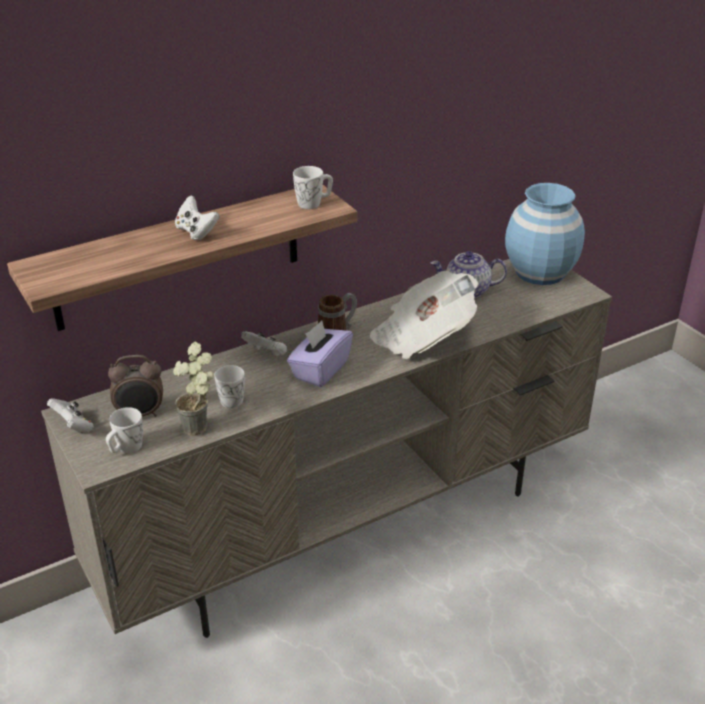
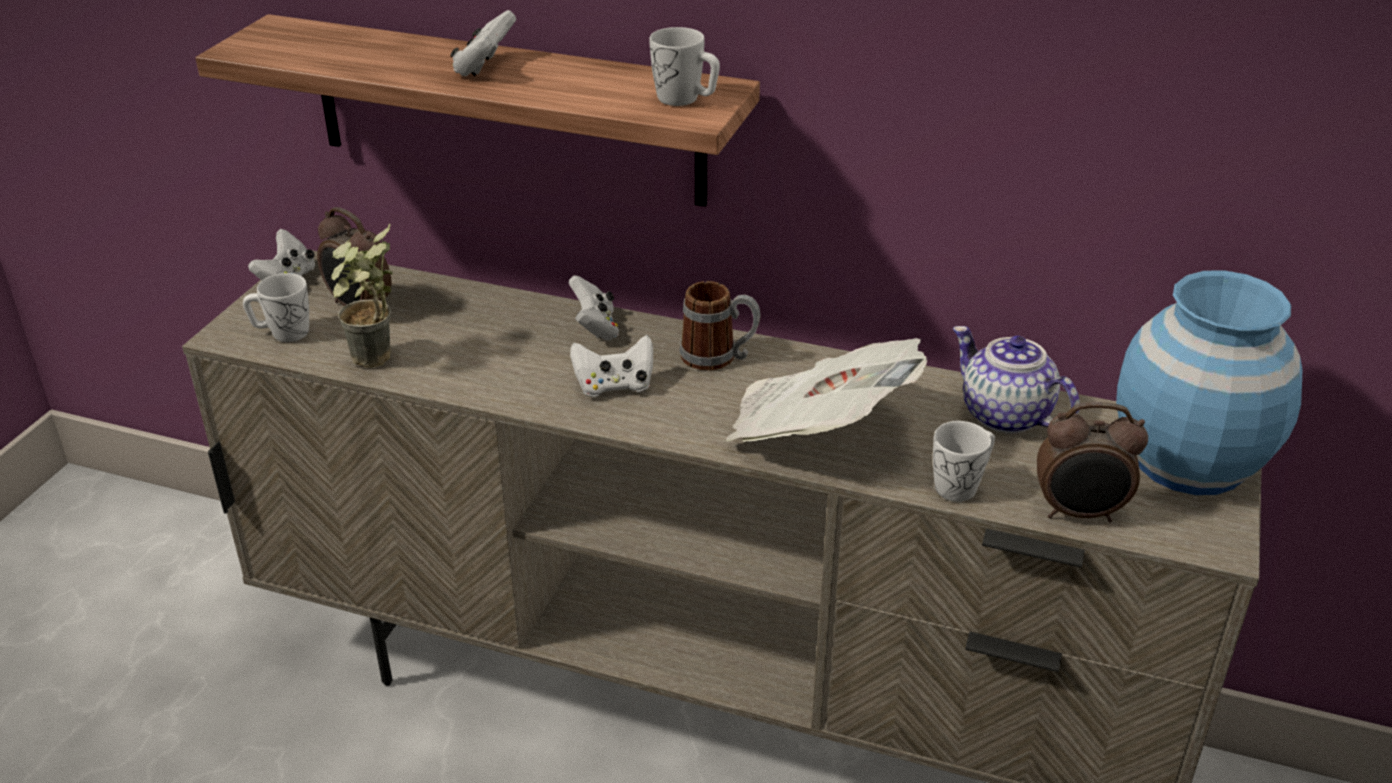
camera: 50 degrees right, 0 degrees up
(232, 398) = (466, 352): white mug -> white mug (962, 485)
(320, 370) = (614, 386): purple tissue box -> white game controller
(541, 309) = (1079, 513): none -> alarm clock

